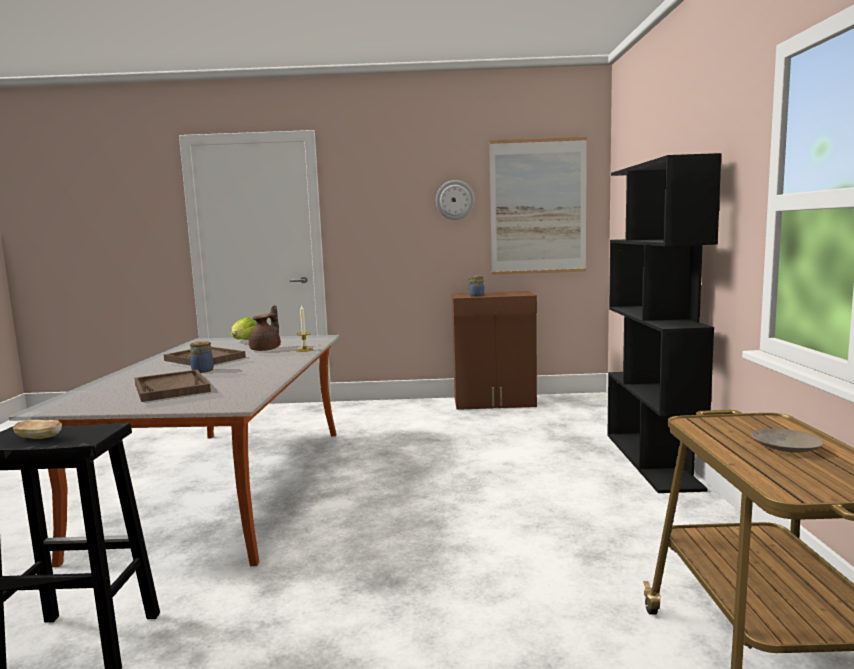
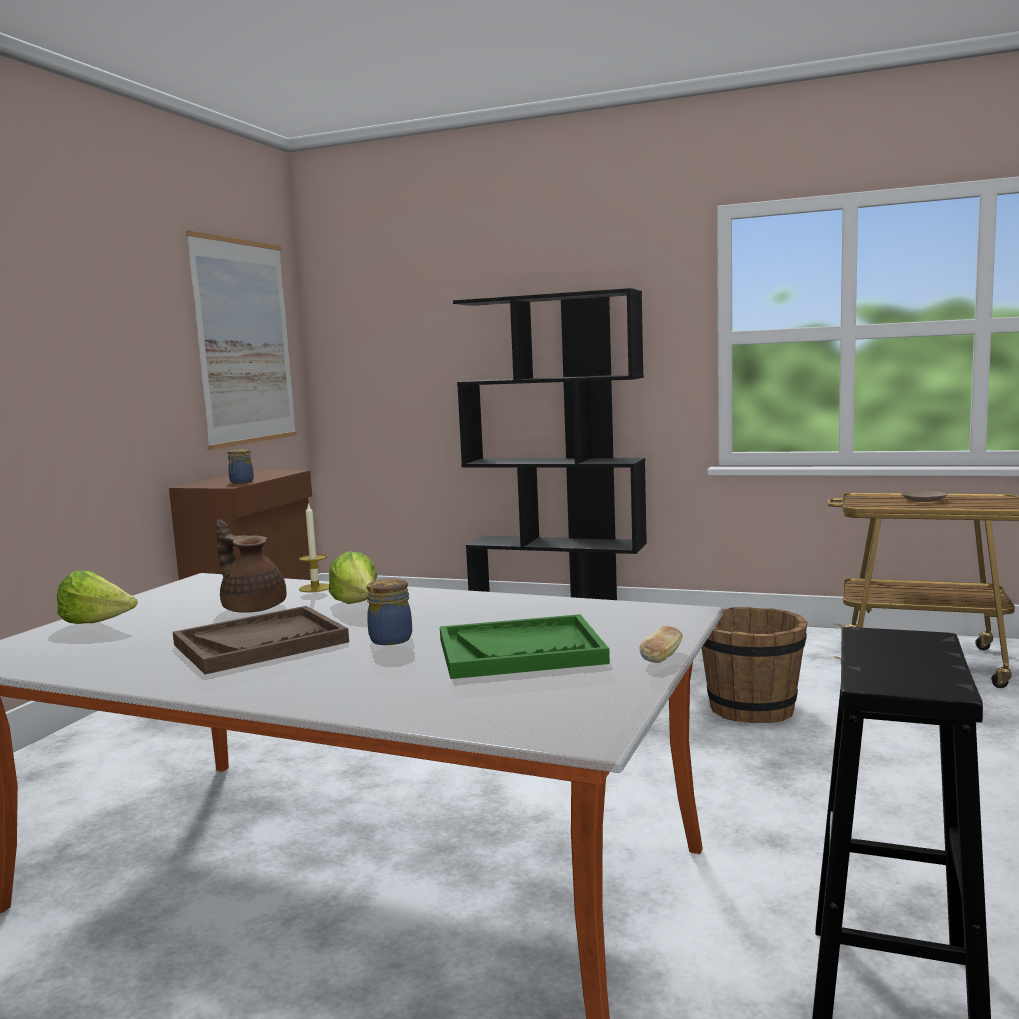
camera: 70 degrees left, 0 degrees up
(39, 438) = (919, 664): bread -> bread (662, 658)
(172, 388) = (521, 651): brown tray -> green tray
(267, 359) = (357, 605): none -> lettuce
(455, 200) = (154, 325): wall clock -> none
(510, 563) = (751, 709): none -> brown bucket

